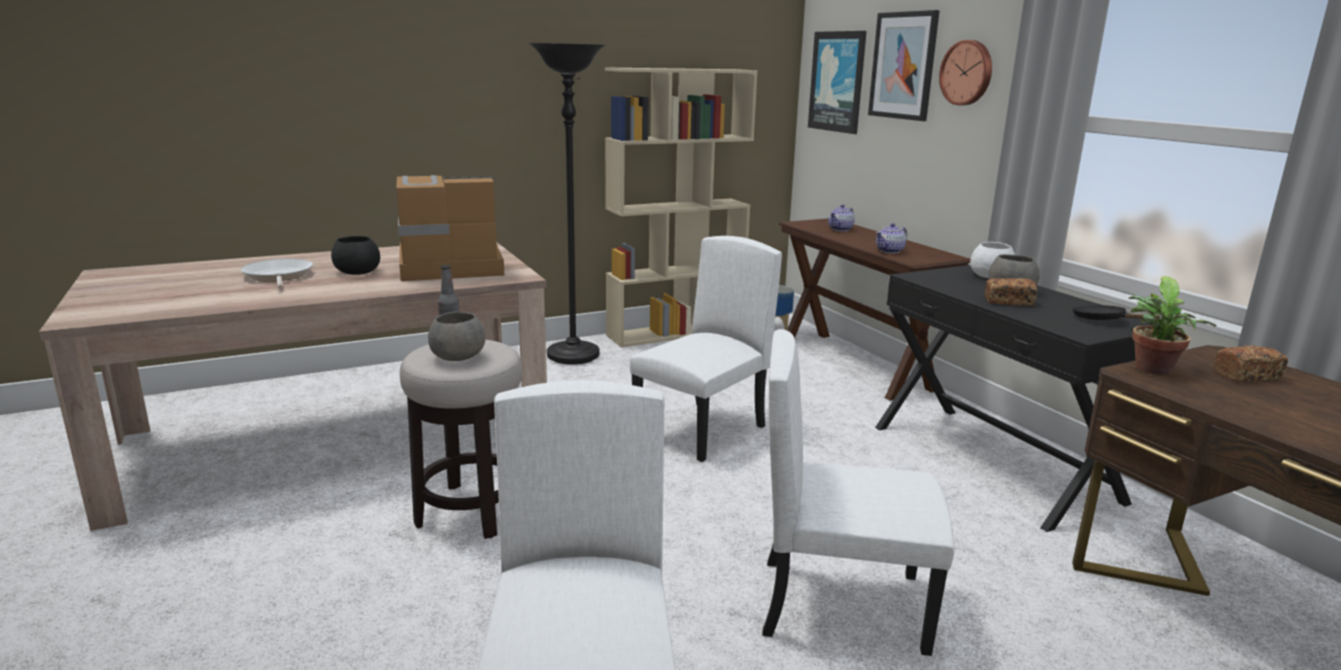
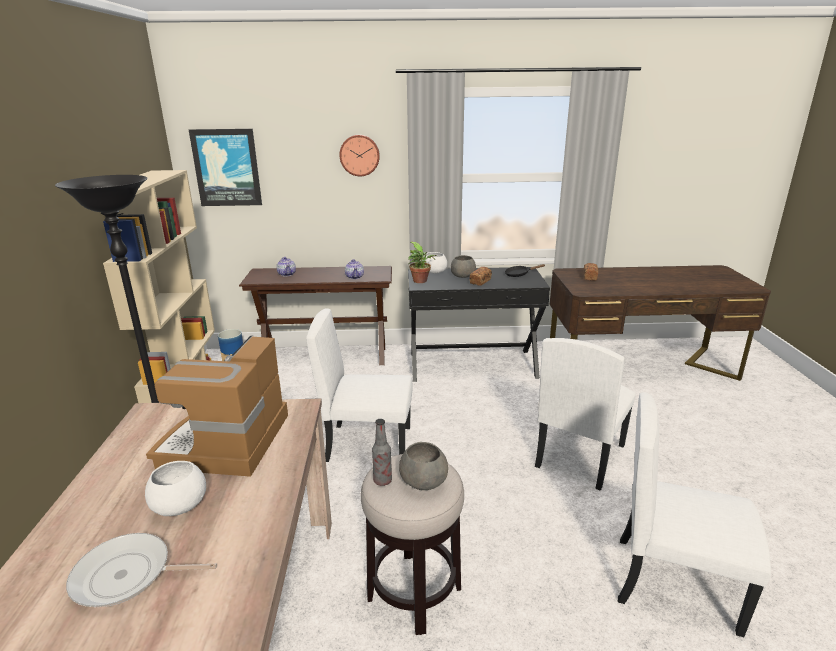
camera: 65 degrees left, 5 degrees up
(358, 272) = (181, 504): black bowl -> white bowl
(701, 431) = (369, 443): white chair -> white chair turned 60 degrees counterclockwise
(903, 65) = (298, 153): picture -> none
(1153, 370) = (580, 288): potted plant -> potted plant (421, 281)

